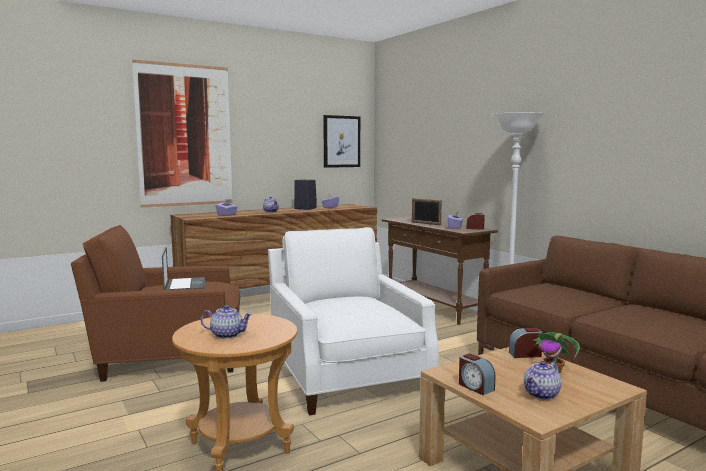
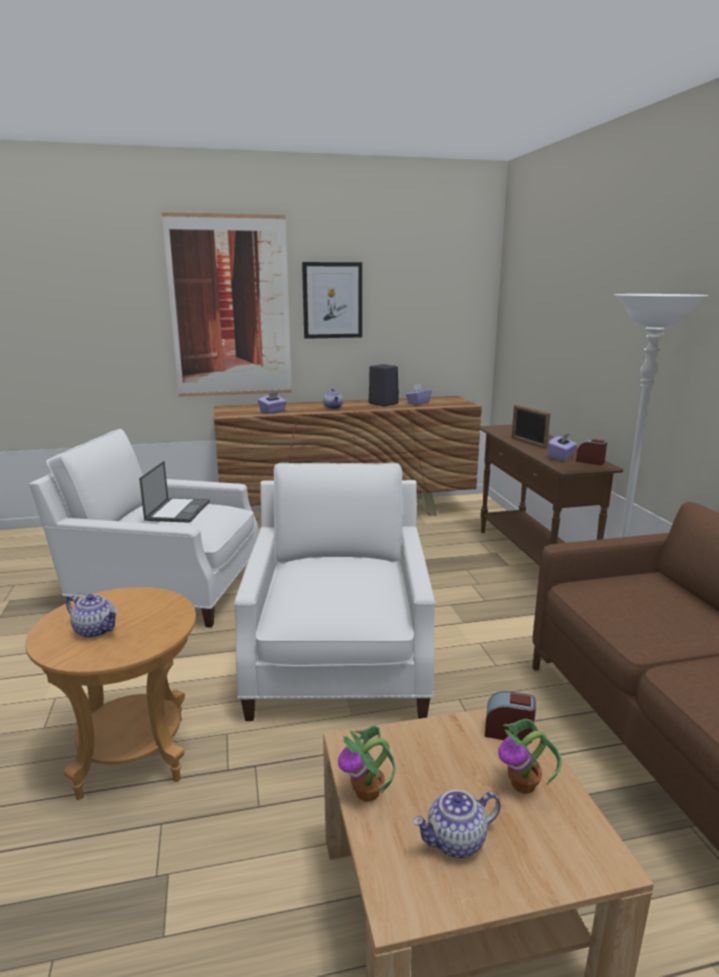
camera: 20 degrees right, 10 degrees up
(170, 355) = (166, 587): brown armchair -> white armchair
(341, 141) = (447, 310): picture -> picture (332, 300)
(475, 387) = (368, 793): alarm clock -> potted plant

